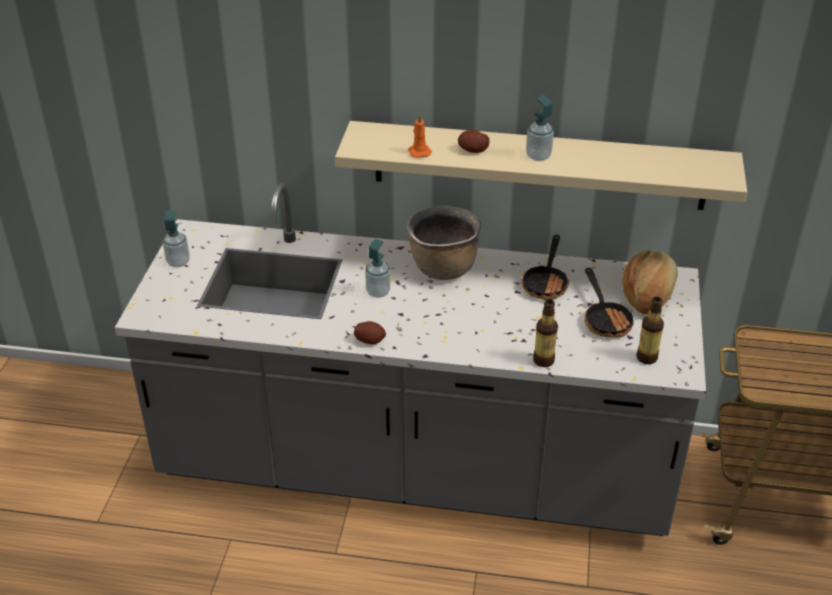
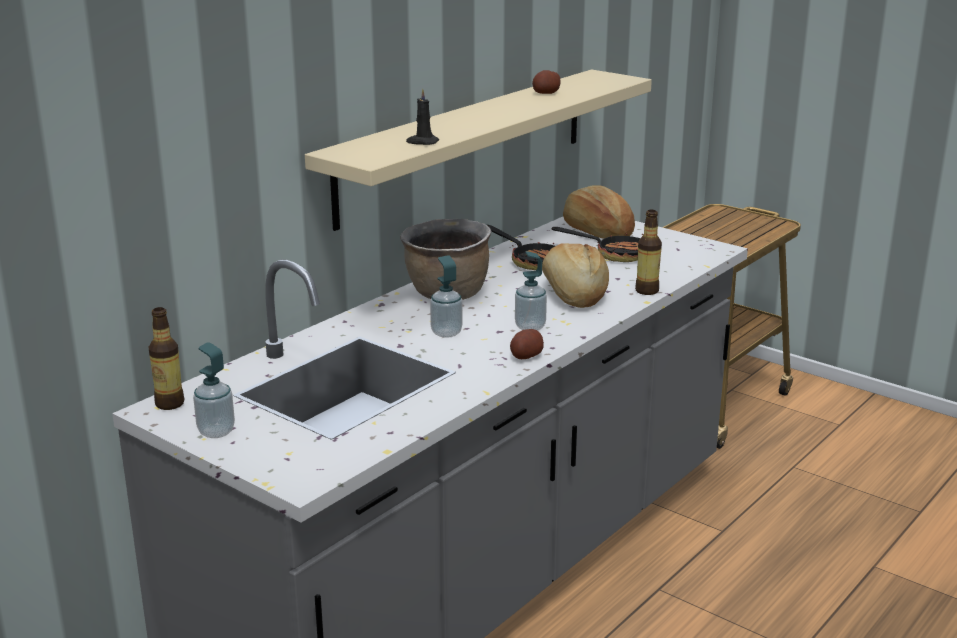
camera: 60 degrees left, 15 degrees down
(419, 152) = (422, 142): orange candle -> black candle
(473, 150) = (453, 127): potato -> potato (546, 93)
(500, 325) = (573, 294): none -> bread
(538, 156) = (502, 112): soap dispenser -> soap dispenser (530, 327)
(646, 358) = (684, 254): bottle -> bottle (170, 404)

